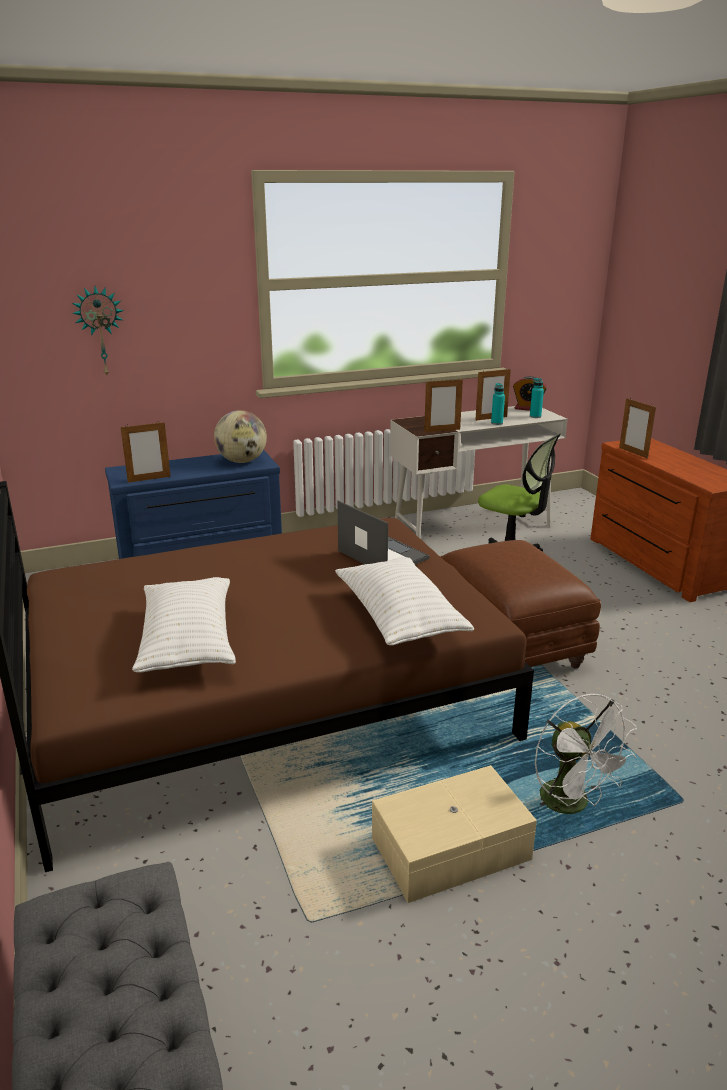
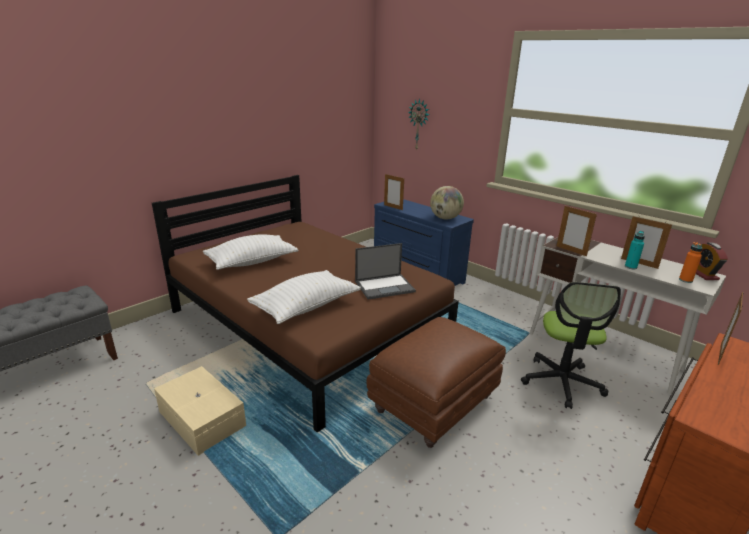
camera: 65 degrees right, 0 degrees up
(381, 554) = (385, 286): laptop -> laptop turned 45 degrees clockwise
(535, 416) = (685, 280): turquoise bottle -> orange bottle
(572, 805) = (254, 468): white fan -> none

